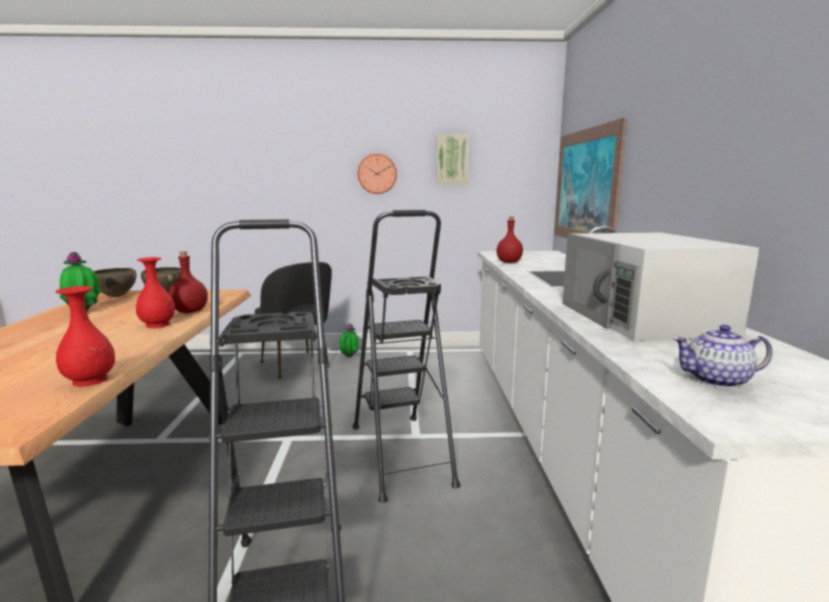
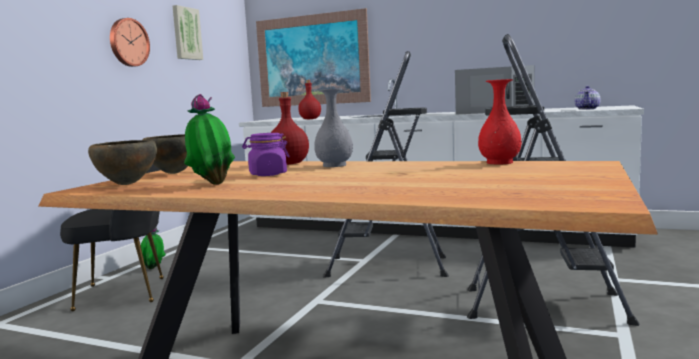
camera: 65 degrees left, 5 degrees down
(122, 316) = (267, 174): none -> purple jar
(158, 325) = (335, 165): red vase -> grey vase

